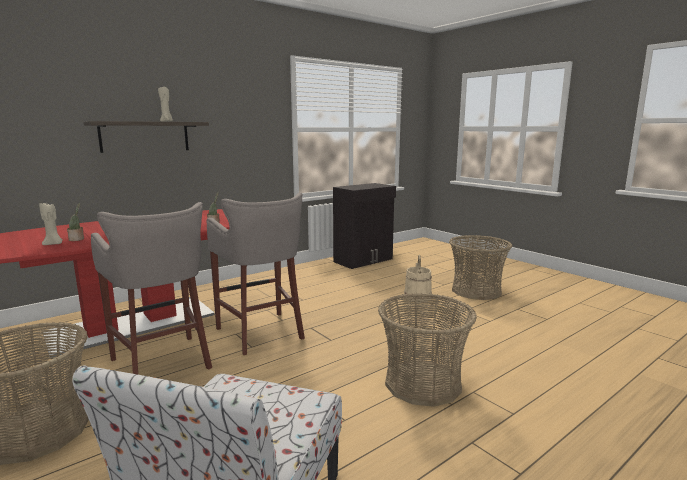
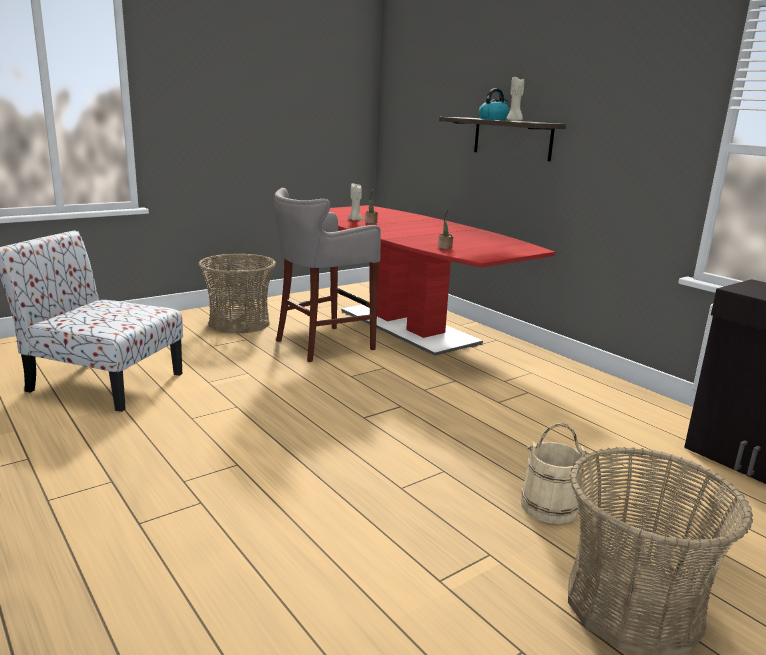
camera: 90 degrees right, 5 degrees up
(140, 121) = (493, 119): none -> kettle
(262, 333) = (383, 380): grey stool -> none
(422, 383) = (237, 468): basket -> none

